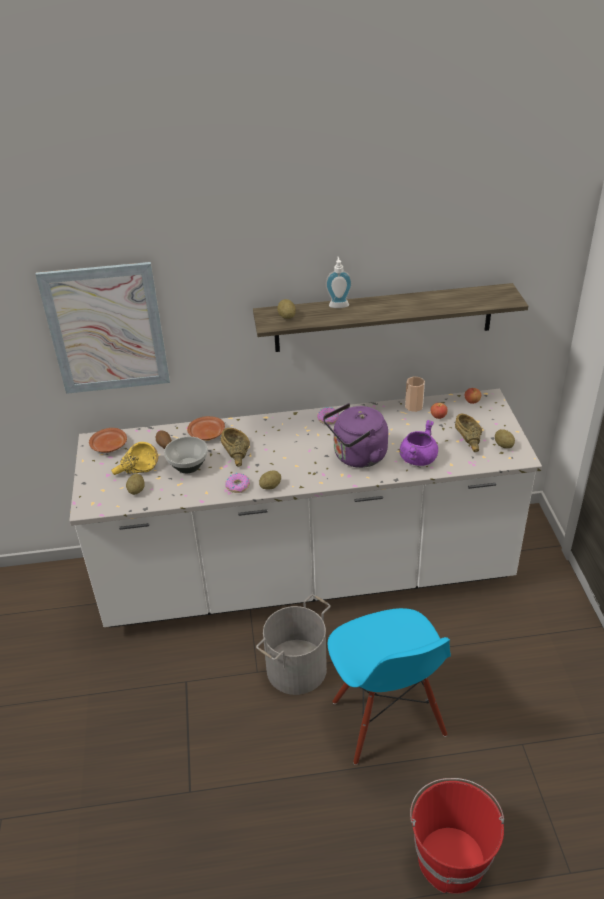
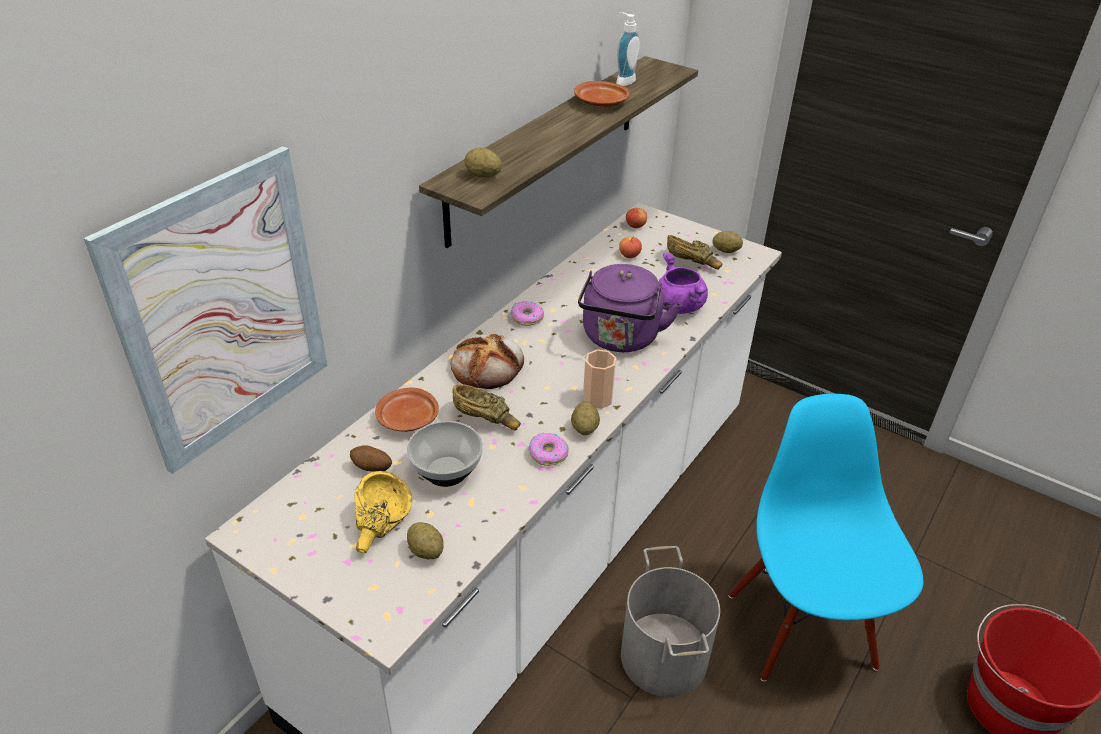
camera: 50 degrees left, 0 degrees up
(109, 446) = (287, 522): brown plate -> brown plate (601, 103)
(274, 431) = (488, 366): none -> bread
(338, 304) = (517, 139): soap dispenser -> soap dispenser (623, 81)
(387, 719) = (803, 629): blue chair -> blue chair turned 120 degrees counterclockwise
(414, 406) = (592, 258): cup -> cup (597, 398)

